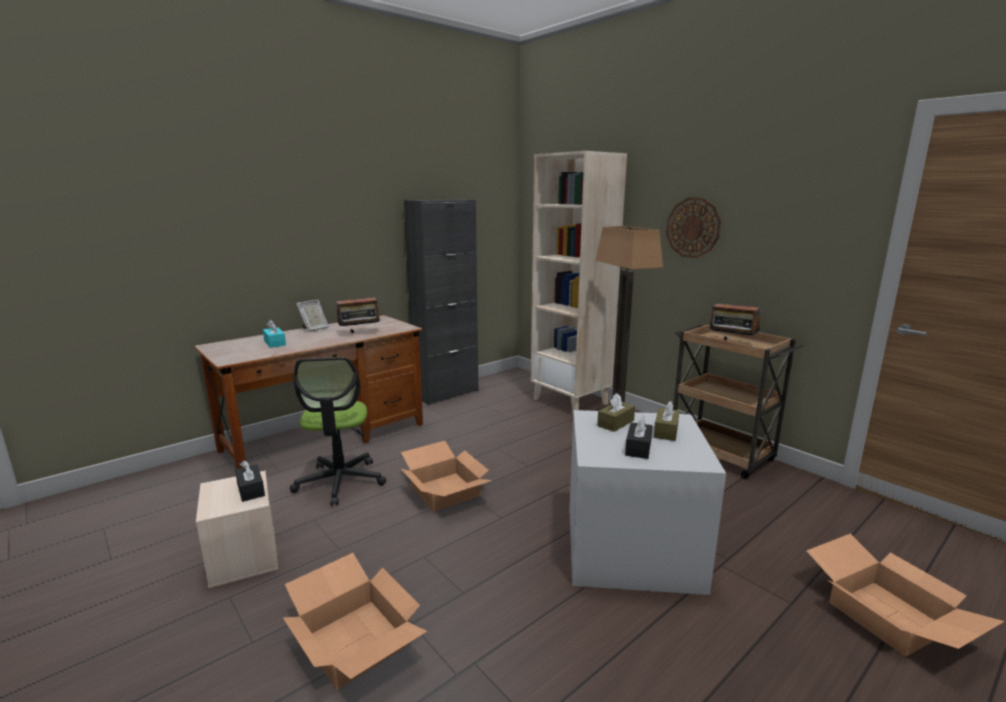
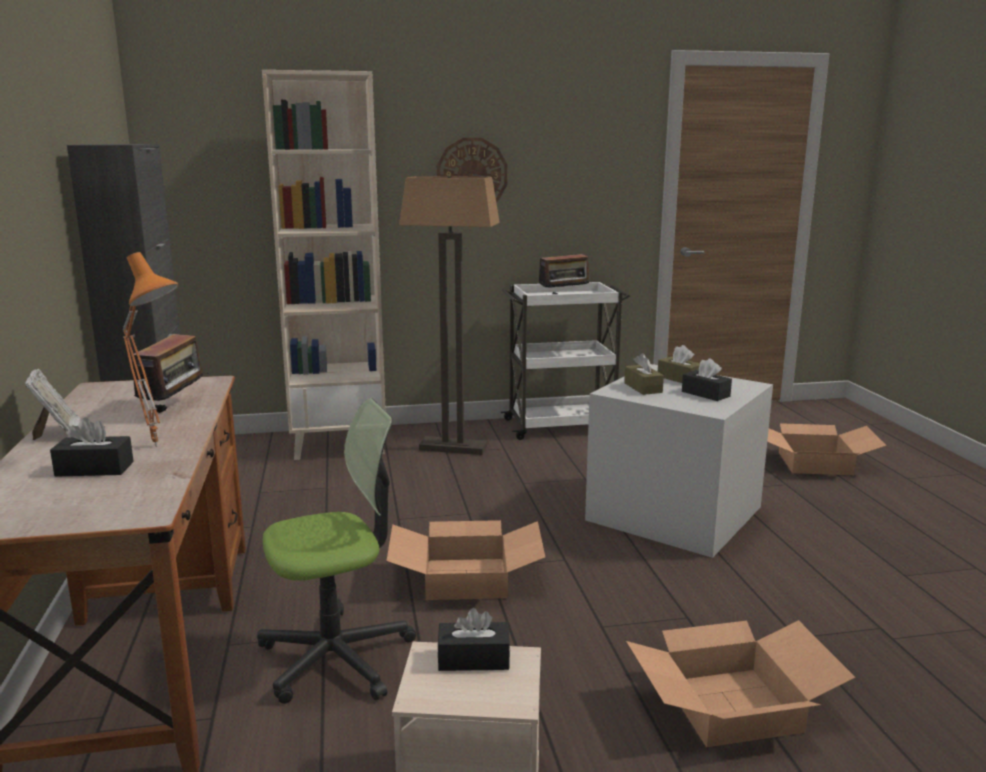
camera: 60 degrees left, 0 degrees up
(275, 343) = (94, 469): turquoise tissue box -> black tissue box
(309, 343) = (159, 445): none -> orange table lamp
(340, 482) = (336, 657): office chair -> office chair turned 45 degrees counterclockwise
(721, 455) = (561, 426): brown cart -> white cart

